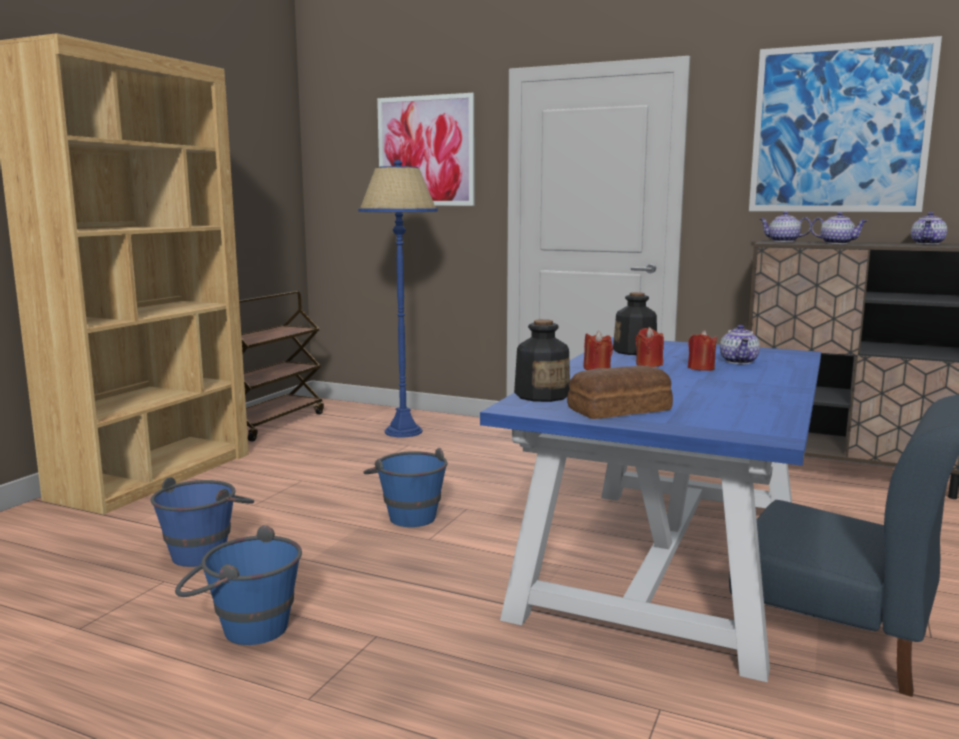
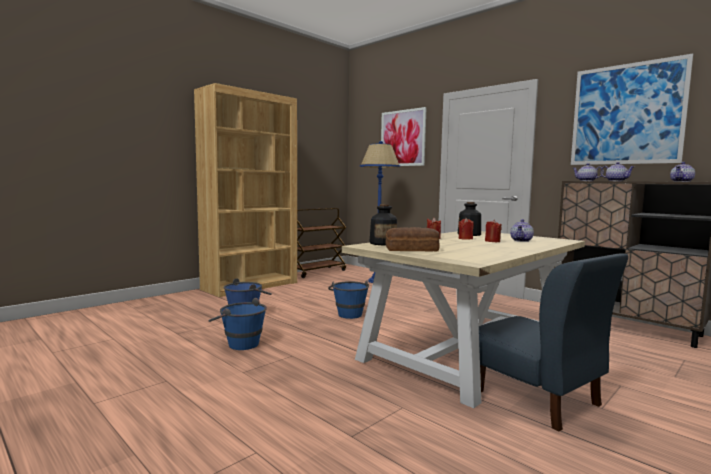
camera: 20 degrees right, 5 degrees down
(666, 563) = (466, 350): blue dining table -> beige dining table

